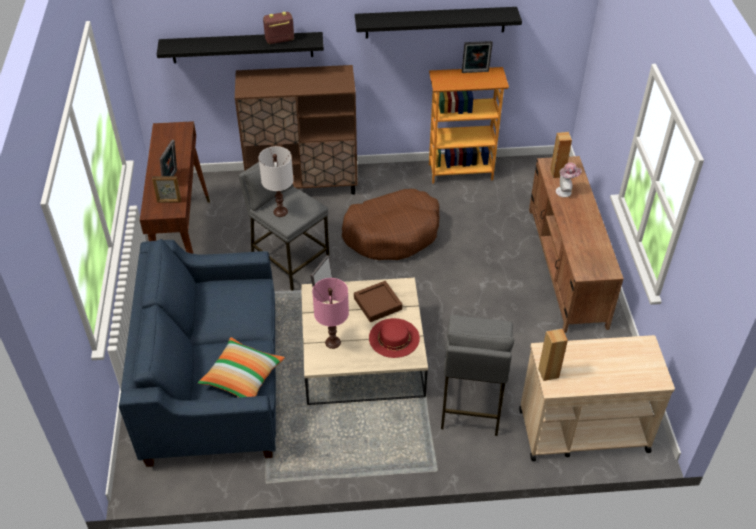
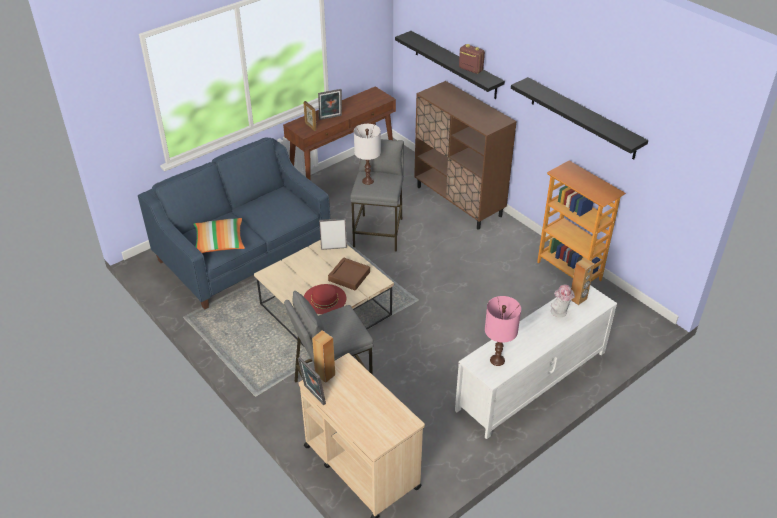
camera: 55 degrees right, 5 degrees down
(333, 342) = (294, 272): pink table lamp -> pink table lamp (497, 360)
(392, 233) = (459, 267): brown dog bed -> none
(475, 72) = (598, 182): picture frame -> picture frame (313, 395)
(566, 266) = (531, 381): brown tv stand -> white tv stand

